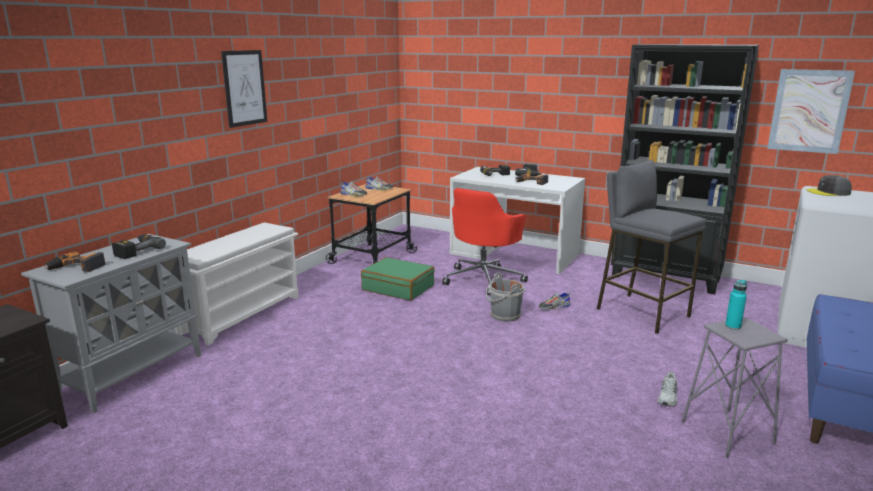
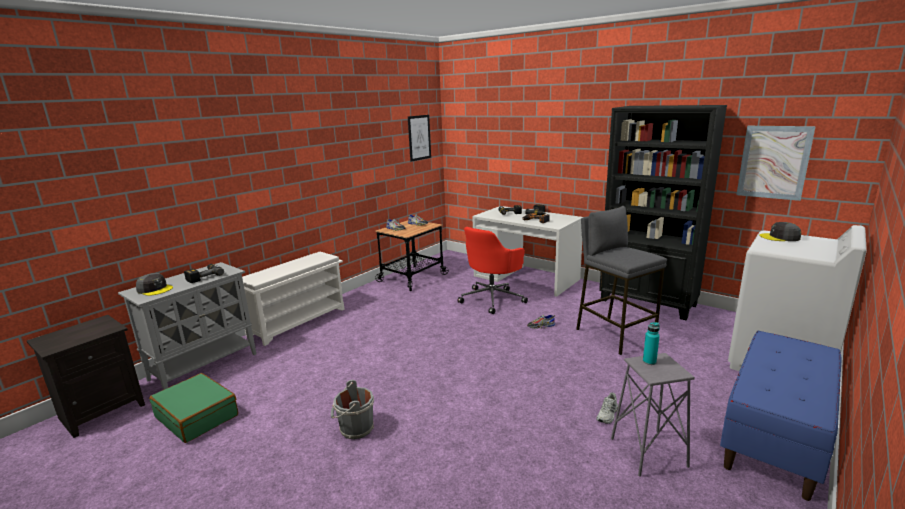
camera: 10 degrees right, 0 degrees up
(76, 267) = (155, 289): power drill -> grey cap
(244, 88) = (301, 150): picture -> picture (419, 137)
(398, 288) = (422, 304): green suitcase -> green suitcase (197, 416)
(504, 315) = (496, 332): grey bucket -> grey bucket (355, 429)

